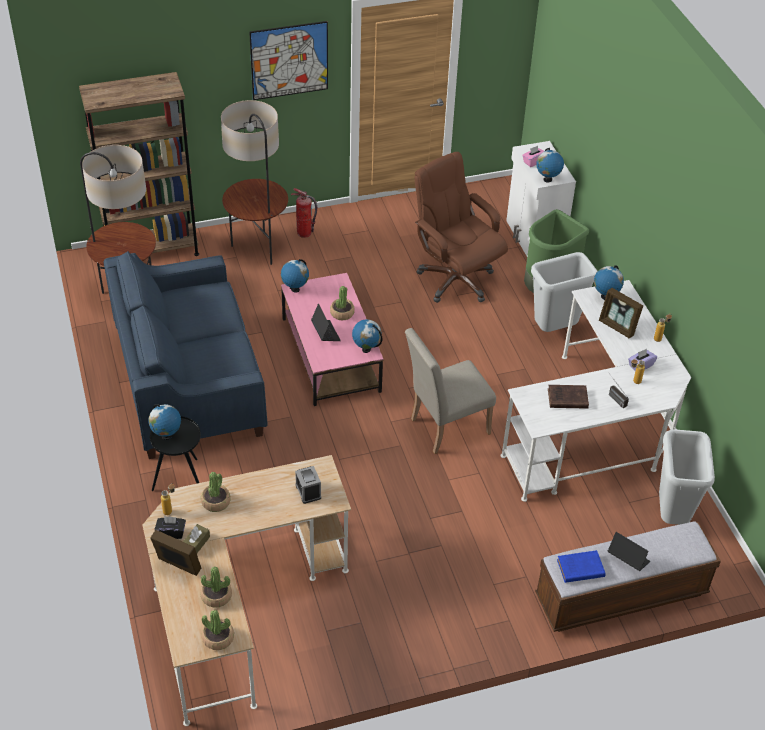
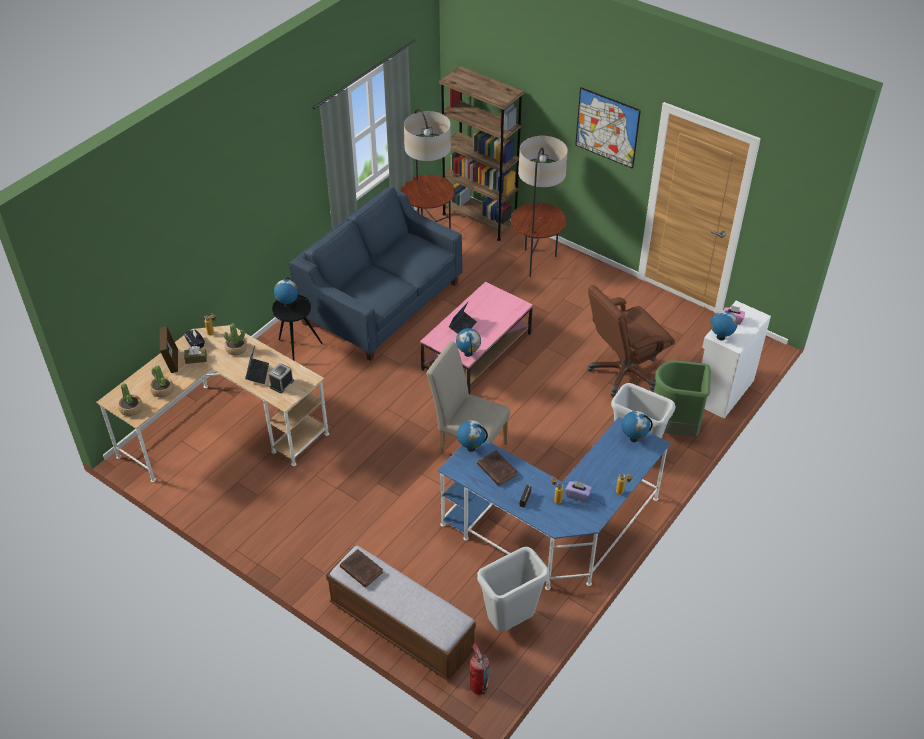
camera: 55 degrees right, 0 degrees up
(295, 289) = (488, 290): globe -> globe (471, 448)
(304, 233) = (578, 274): fire extinguisher -> fire extinguisher (479, 687)
(342, 313) = (490, 324): potted plant -> none
(455, 279) = (623, 372): brown office chair -> brown office chair turned 135 degrees counterclockwise
(579, 569) = (360, 569): blue book -> brown book
(596, 429) = (555, 532): white desk -> blue desk
(617, 327) = (607, 462): picture frame -> none
(627, 559) = (395, 593): laptop -> laptop (257, 373)

